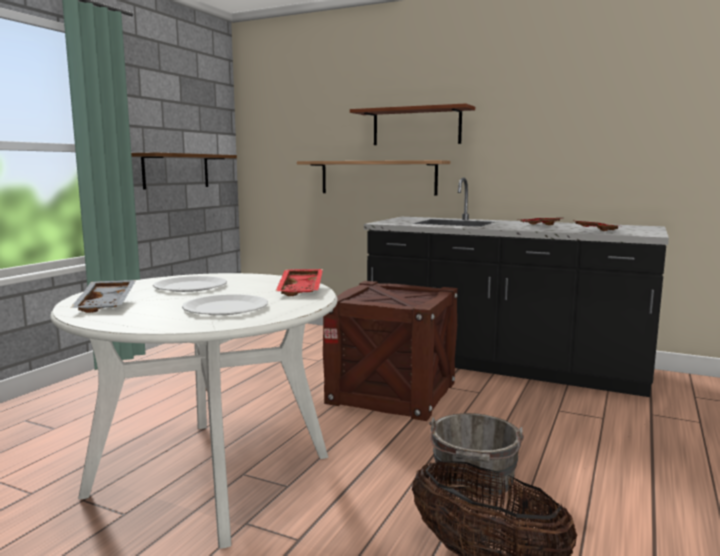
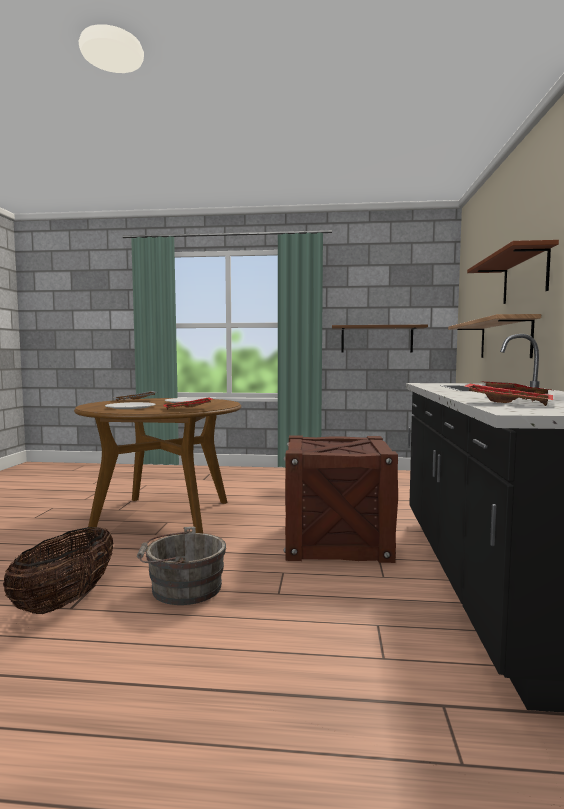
camera: 70 degrees right, 5 degrees down
(211, 474) = (163, 516): white dining table -> brown dining table

